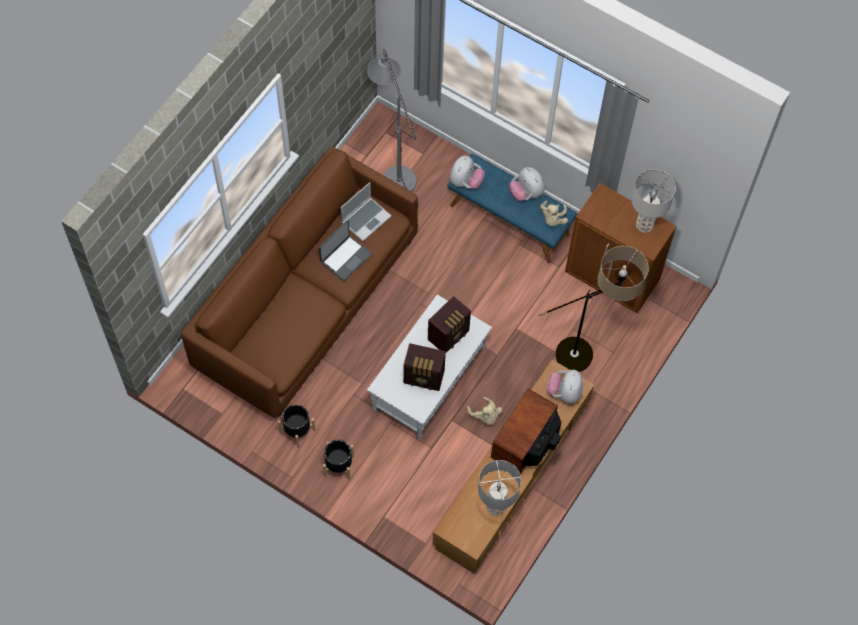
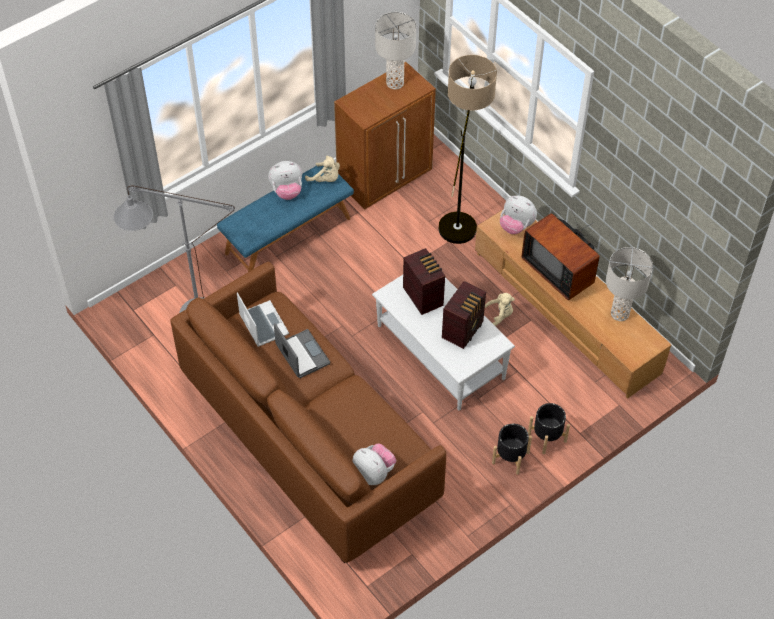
camera: 70 degrees left, 10 degrees down
(297, 431) = (457, 485): black planter -> black planter (547, 437)
(465, 182) = (250, 235): plush toy -> plush toy (374, 473)

